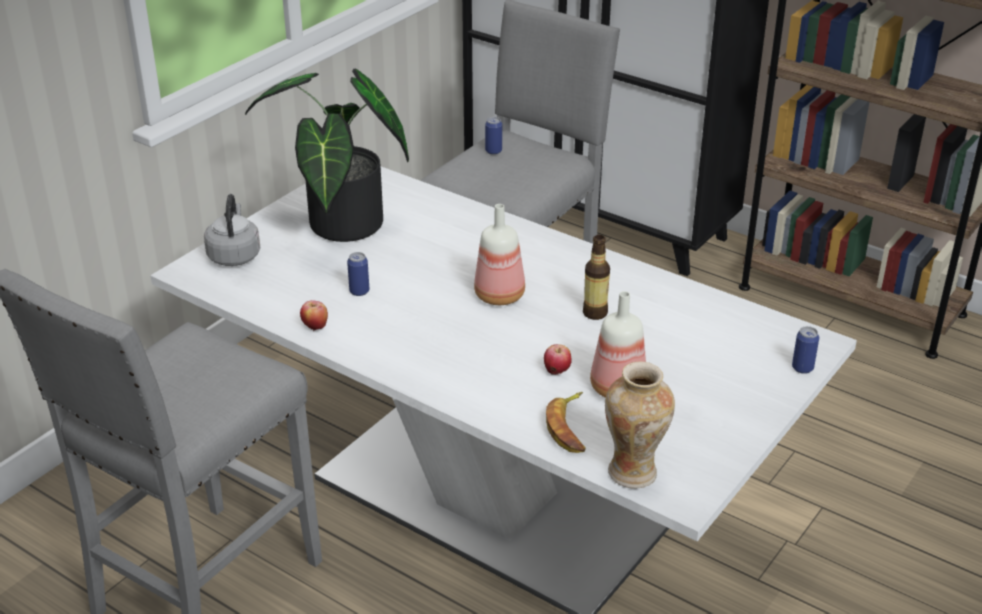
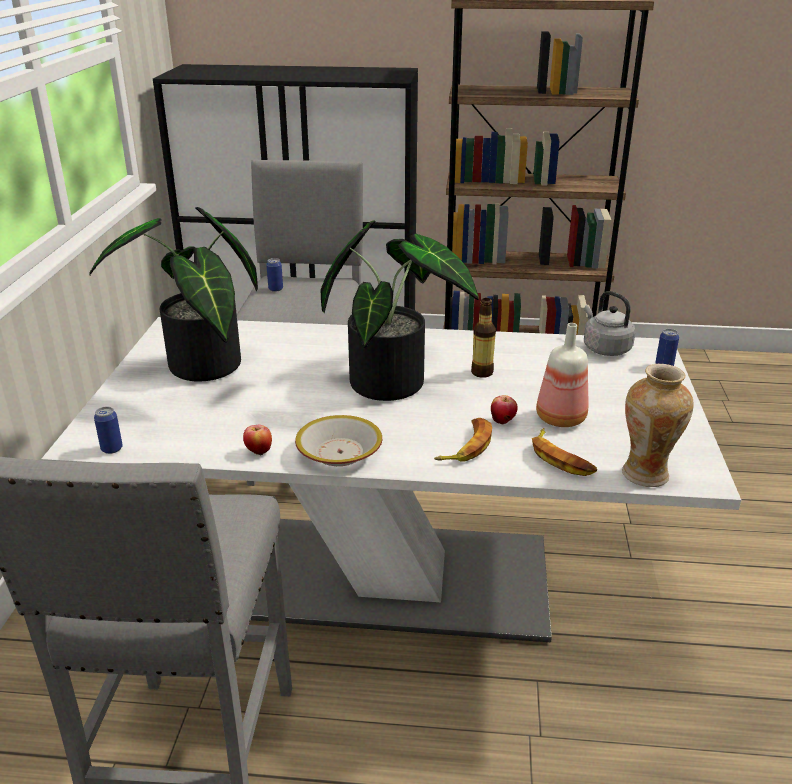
camera: 30 degrees left, 5 degrees down
(234, 255) = (118, 417): grey kettle -> grey kettle (604, 348)
(359, 291) = (271, 412): can -> can (112, 449)
(380, 351) = (340, 453): none -> bowl
(496, 384) = (466, 446): none -> banana
(500, 295) = (394, 381): bottle -> potted plant

